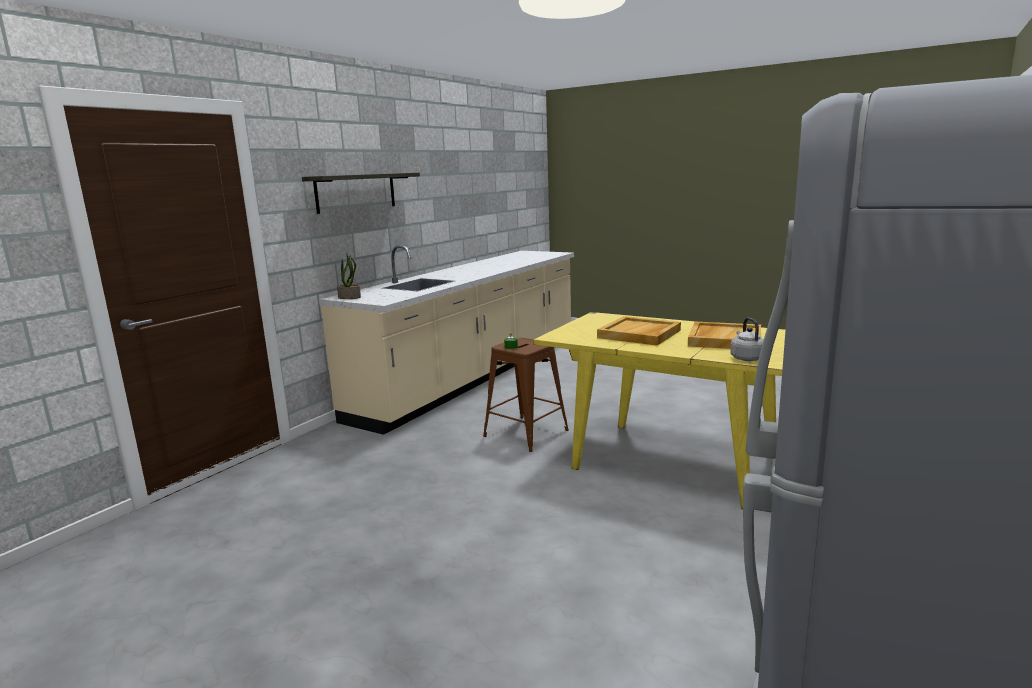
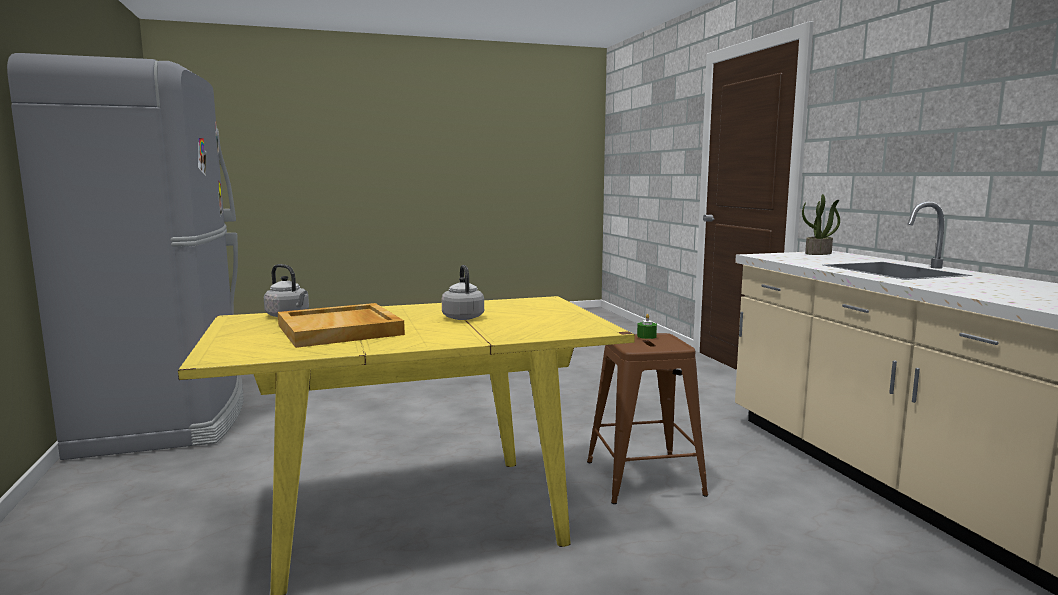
camera: 130 degrees right, 5 degrees down
(356, 192) = (930, 111): shelf -> none
(639, 334) = (462, 317): beige tray -> grey kettle

